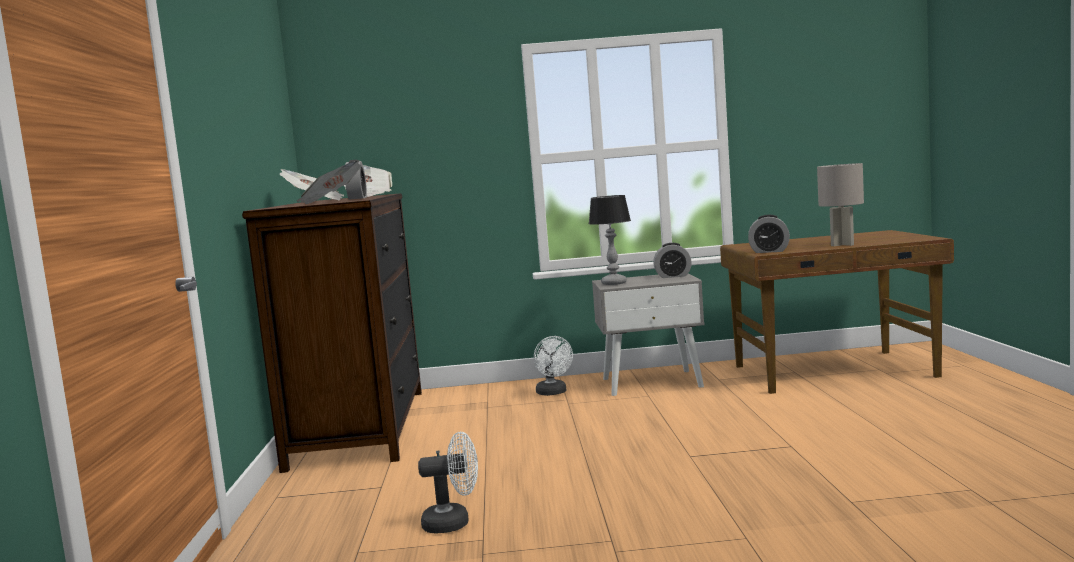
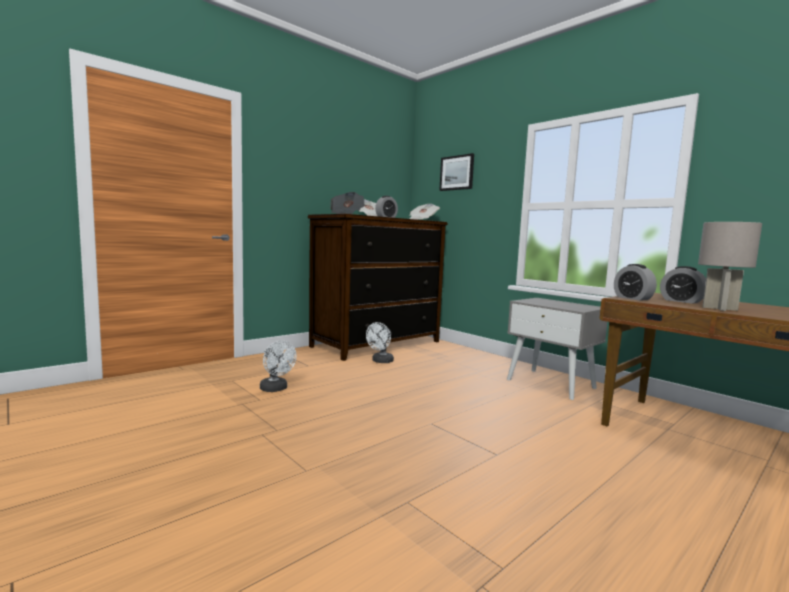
camera: 50 degrees right, 0 degrees up
(399, 111) = (457, 173): none -> picture
(553, 393) = (485, 365): white fan -> white fan (380, 361)
(614, 283) = (534, 300): table lamp -> none
(673, 276) = (584, 307): alarm clock -> alarm clock (681, 301)

